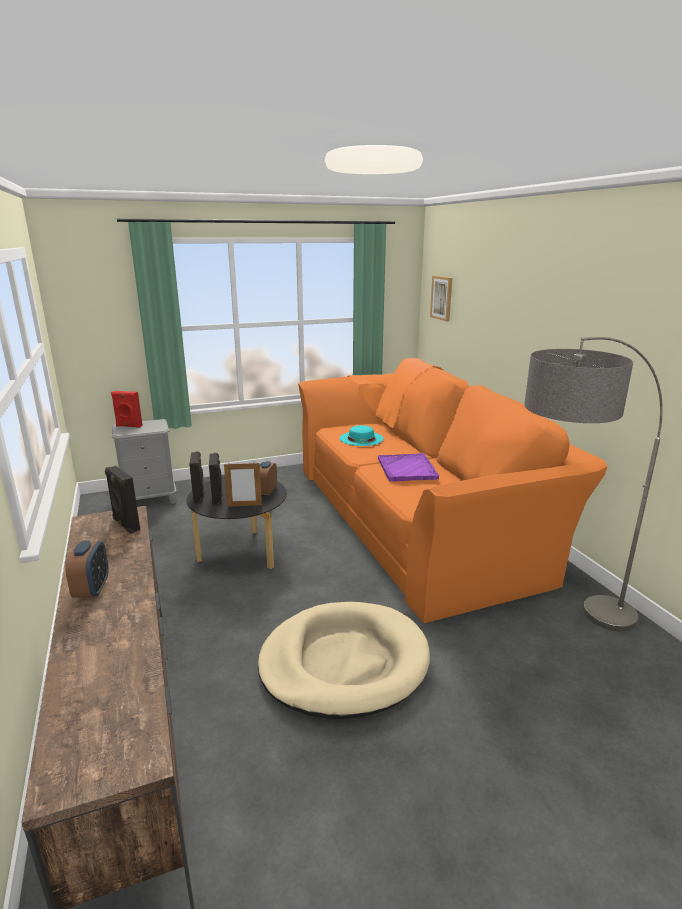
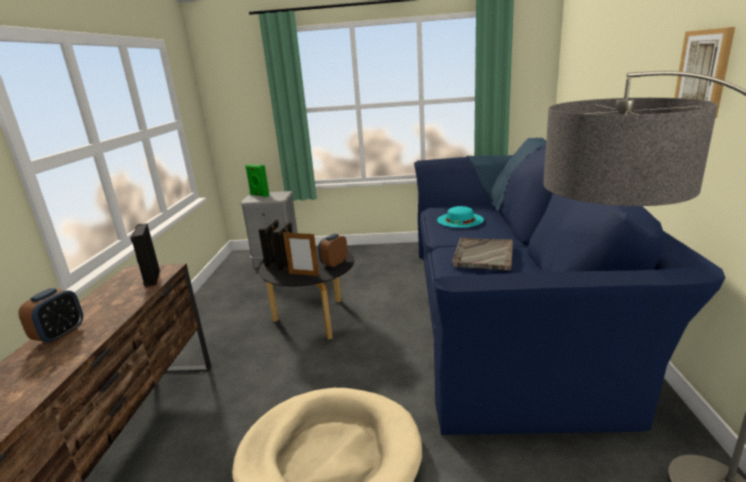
camera: 25 degrees right, 0 degrees up
(129, 426) = (259, 195): red speaker -> green speaker
(407, 469) = (483, 255): purple tray -> grey tray
(416, 516) = (506, 308): orange sofa -> blue sofa
(442, 298) = (574, 69): picture -> picture (703, 73)

